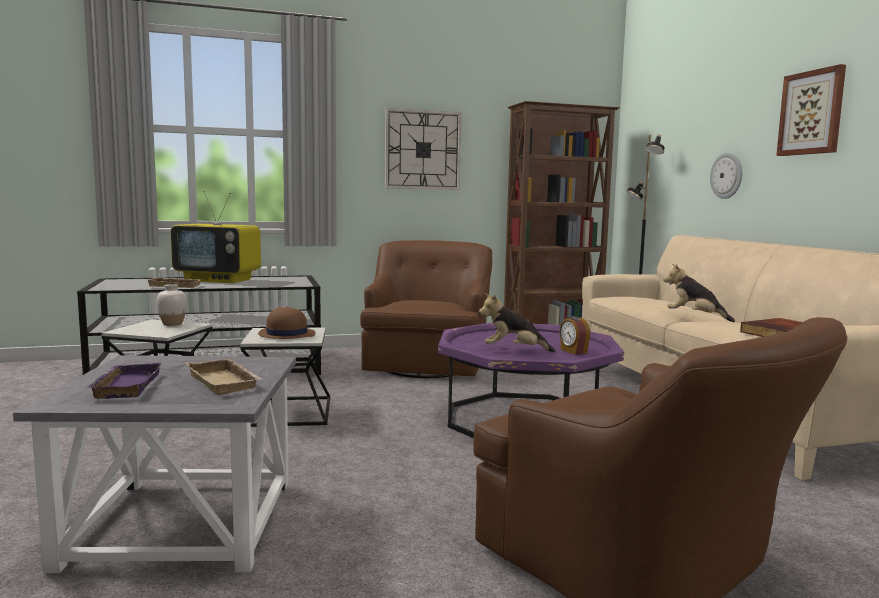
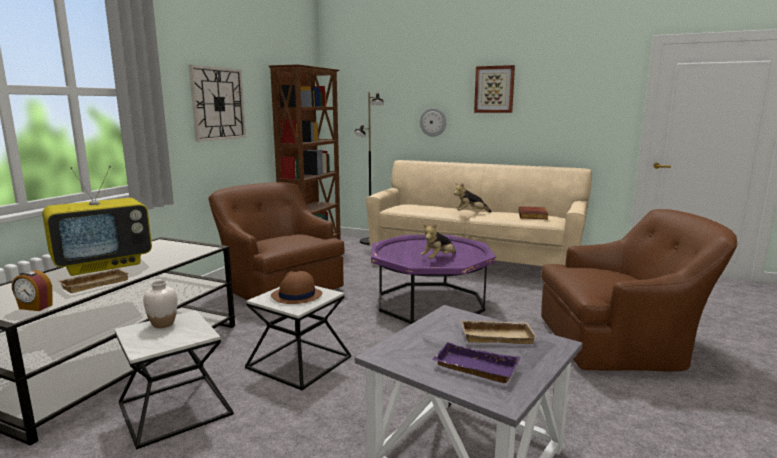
camera: 50 degrees left, 5 degrees up
(573, 351) = (459, 250): alarm clock -> alarm clock (35, 307)

